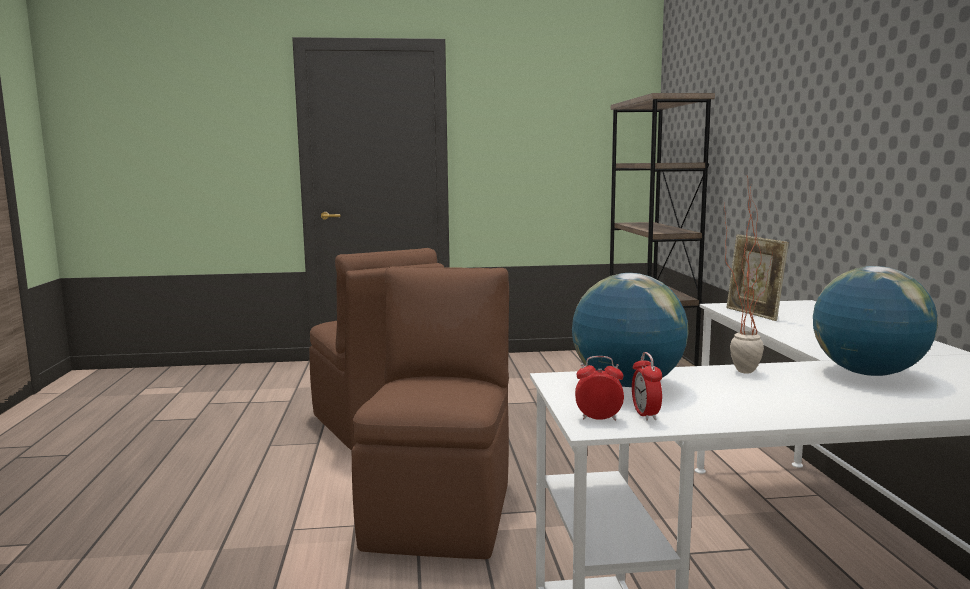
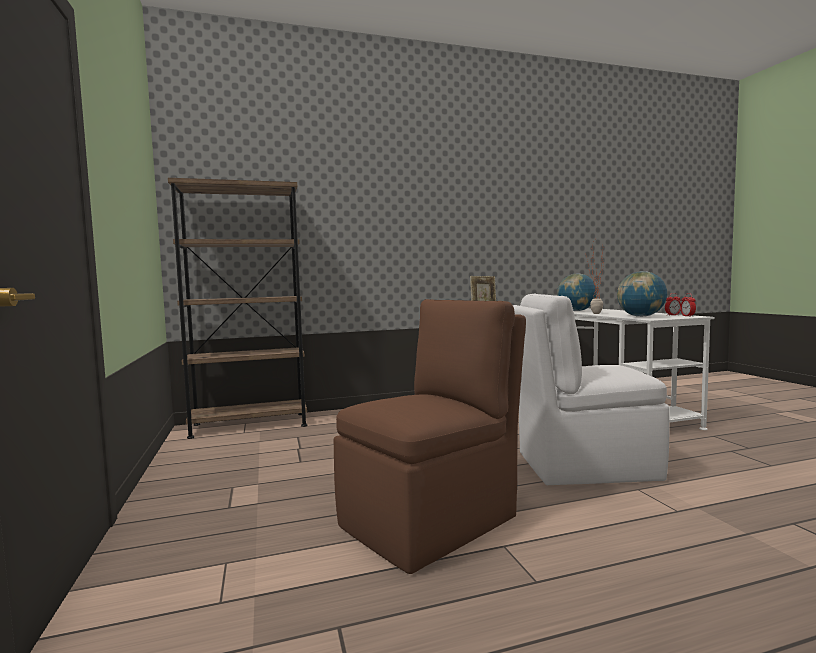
camera: 100 degrees left, 5 degrees down
(441, 511) = (582, 466): brown chair -> white chair

